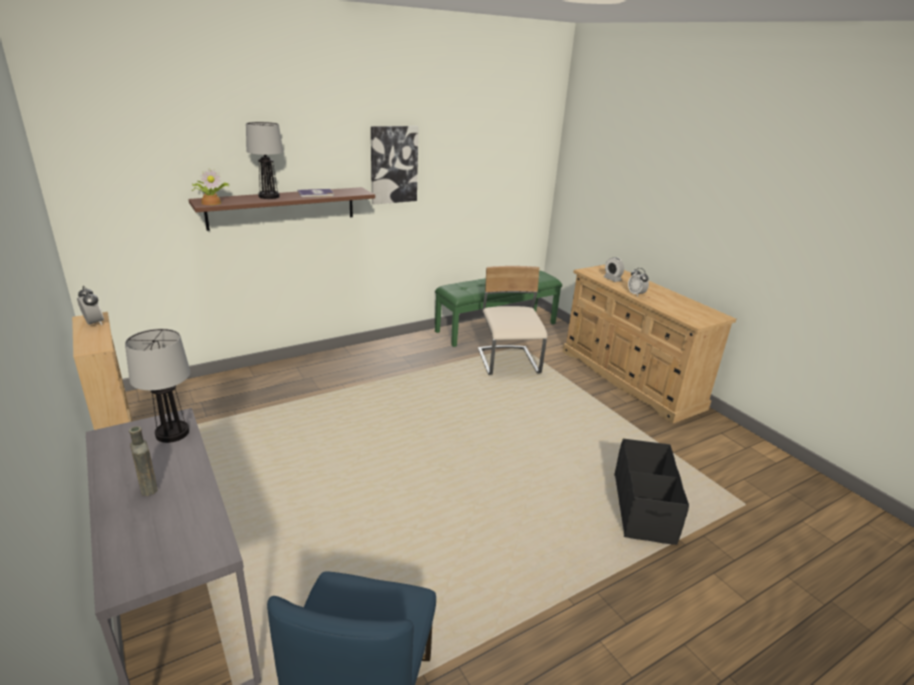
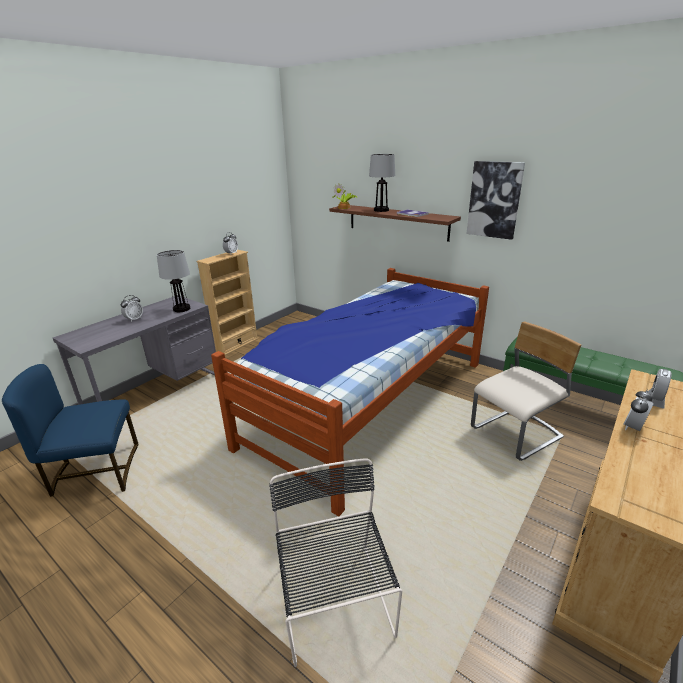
camera: 70 degrees right, 0 degrees up
(149, 488) = (134, 319): brown bottle -> alarm clock
(403, 412) = (369, 401): none -> bed
(644, 508) = (335, 605): black storage box -> black chair

